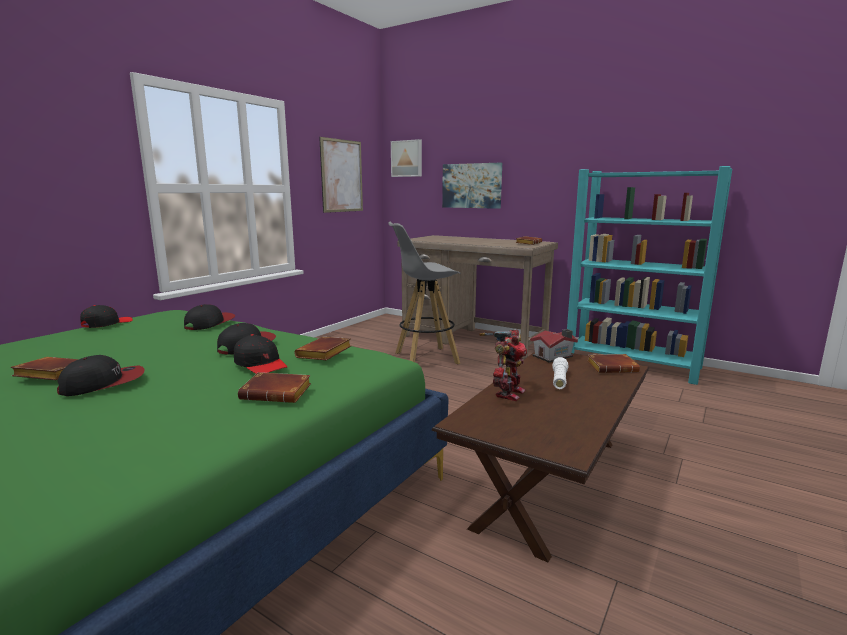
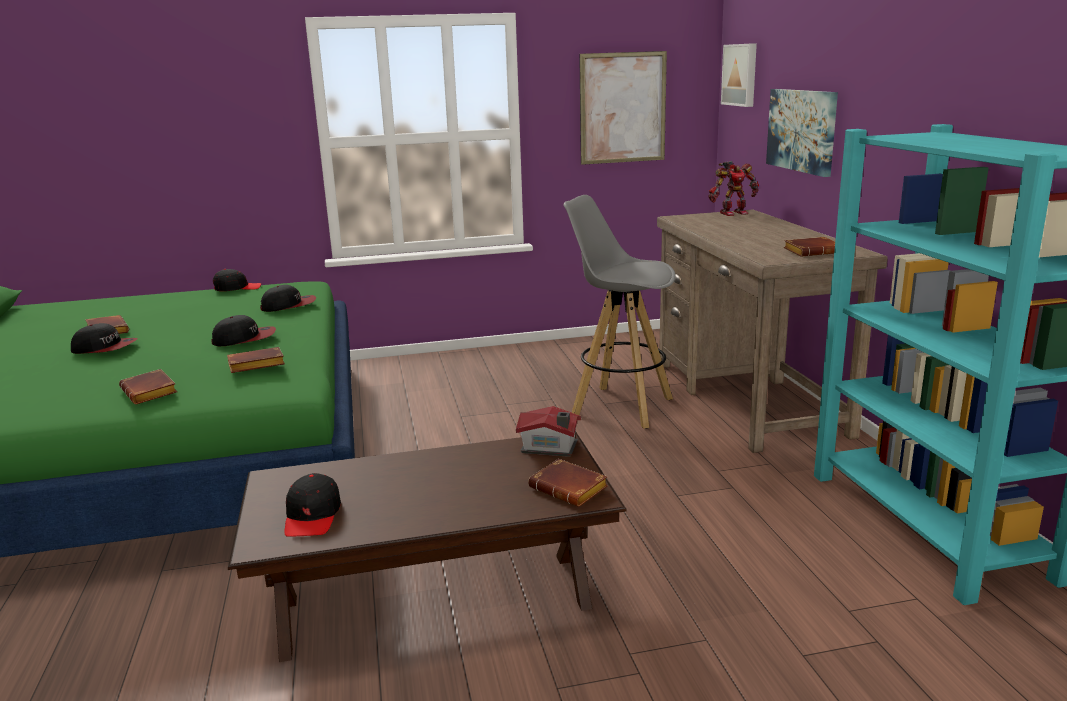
camera: 45 degrees right, 5 degrees up
(260, 364) = (197, 362): black cap -> black cap (312, 516)
(507, 393) = (380, 468): toy robot -> toy robot (732, 213)
(559, 380) = (465, 477): white flashlight -> none

